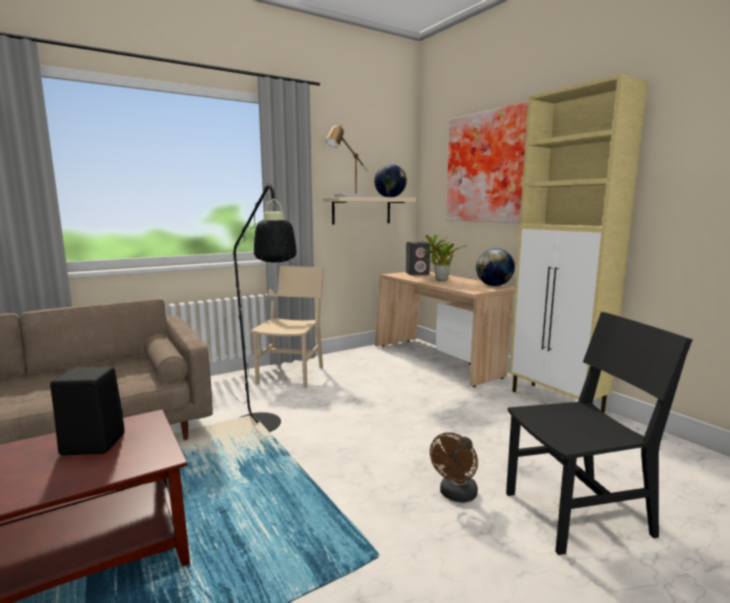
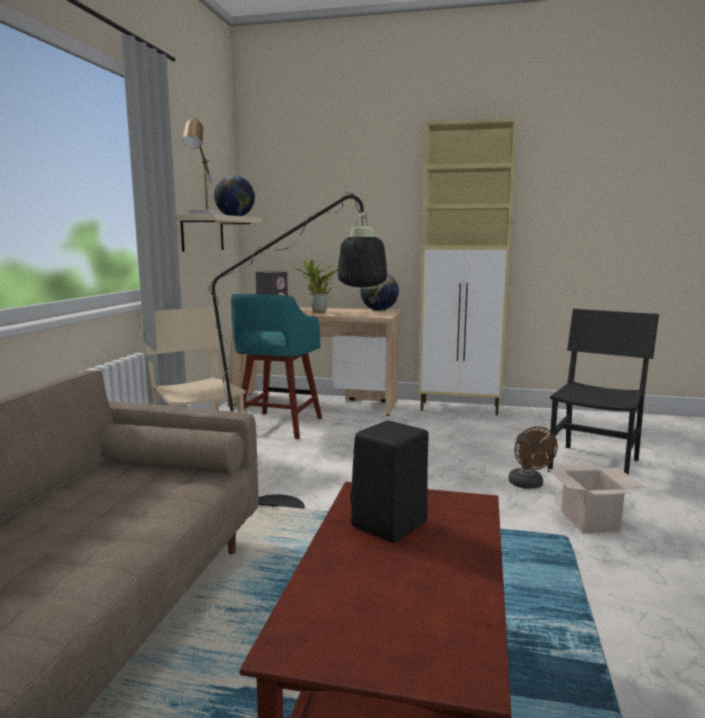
camera: 45 degrees left, 0 degrees up
(377, 369) = (278, 426): none -> turquoise stool
(434, 559) = (591, 521): none -> cardboard box
(489, 167) = (351, 187): picture -> none

